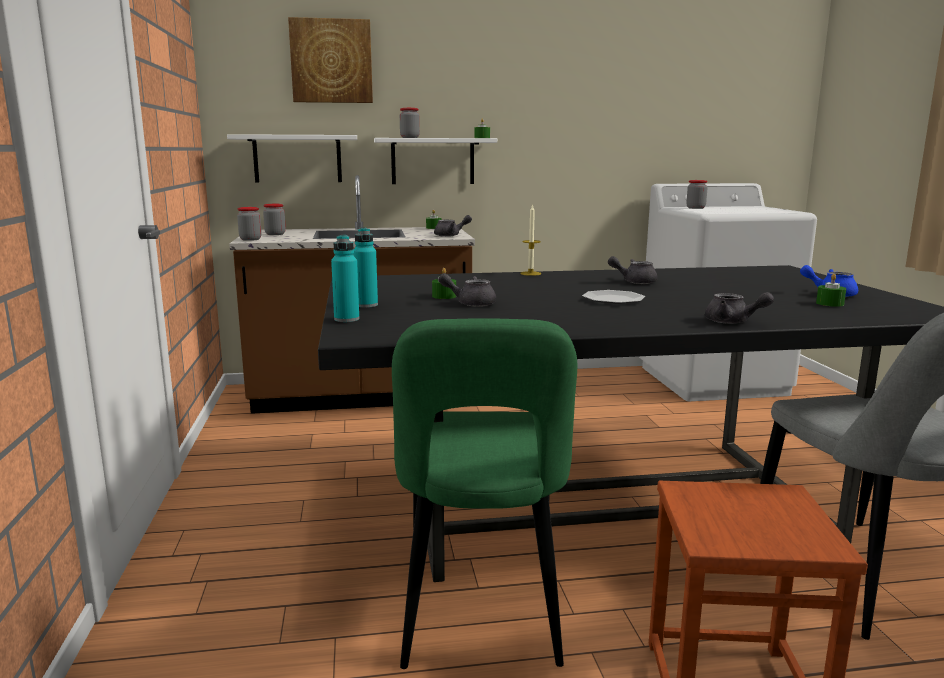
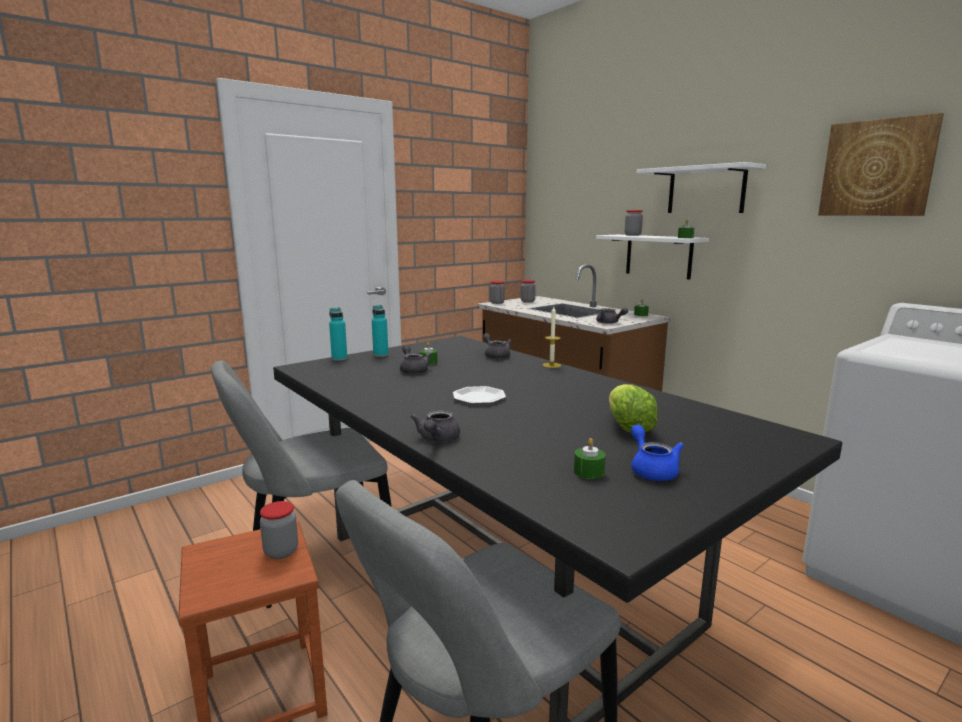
camera: 60 degrees right, 0 degrees up
(297, 159) = (570, 248): white shelf -> white shelf (706, 190)
(331, 61) = (596, 173): picture -> picture (877, 168)
(480, 612) = (314, 563): green chair -> grey chair
(634, 282) = (572, 394): grey teapot -> grey teapot (496, 356)
(695, 208) = (914, 342): jar -> jar (281, 551)
(737, 285) = (628, 427): none -> lettuce

